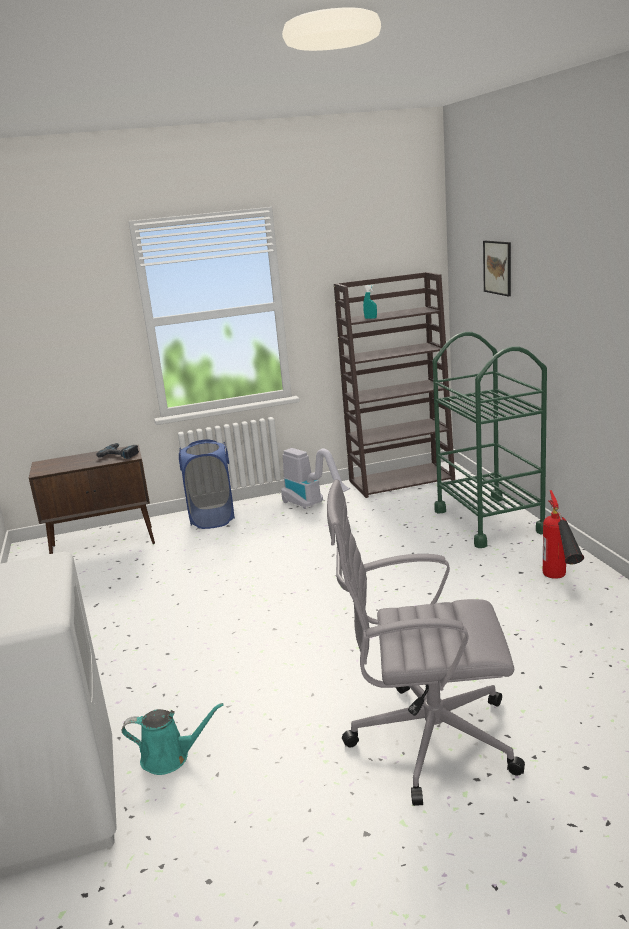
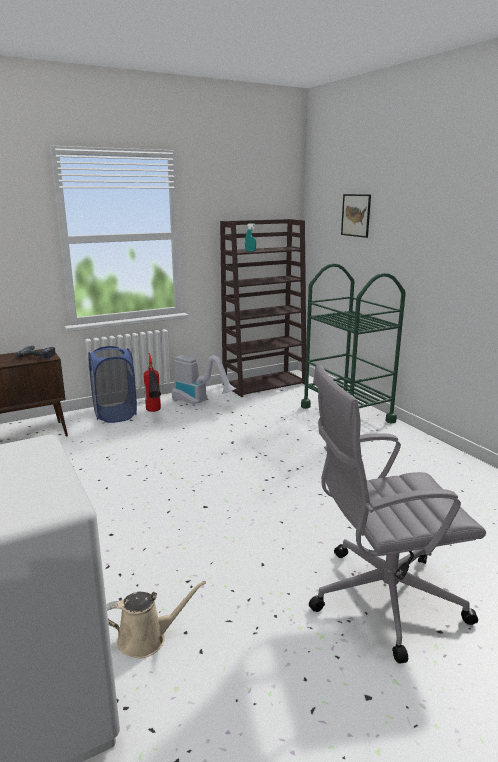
camera: 15 degrees left, 0 degrees up
(170, 757) = (147, 638): turquoise watering can -> beige watering can
(560, 583) = (423, 460): fire extinguisher -> fire extinguisher (154, 414)

